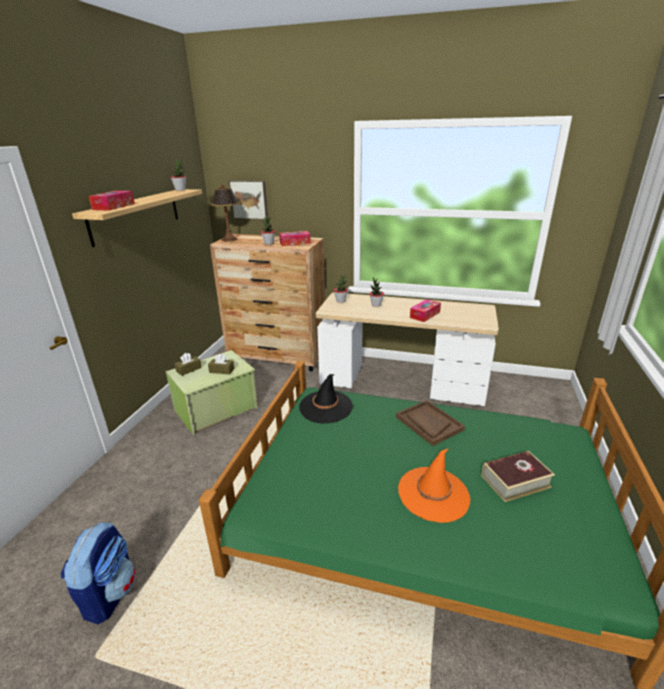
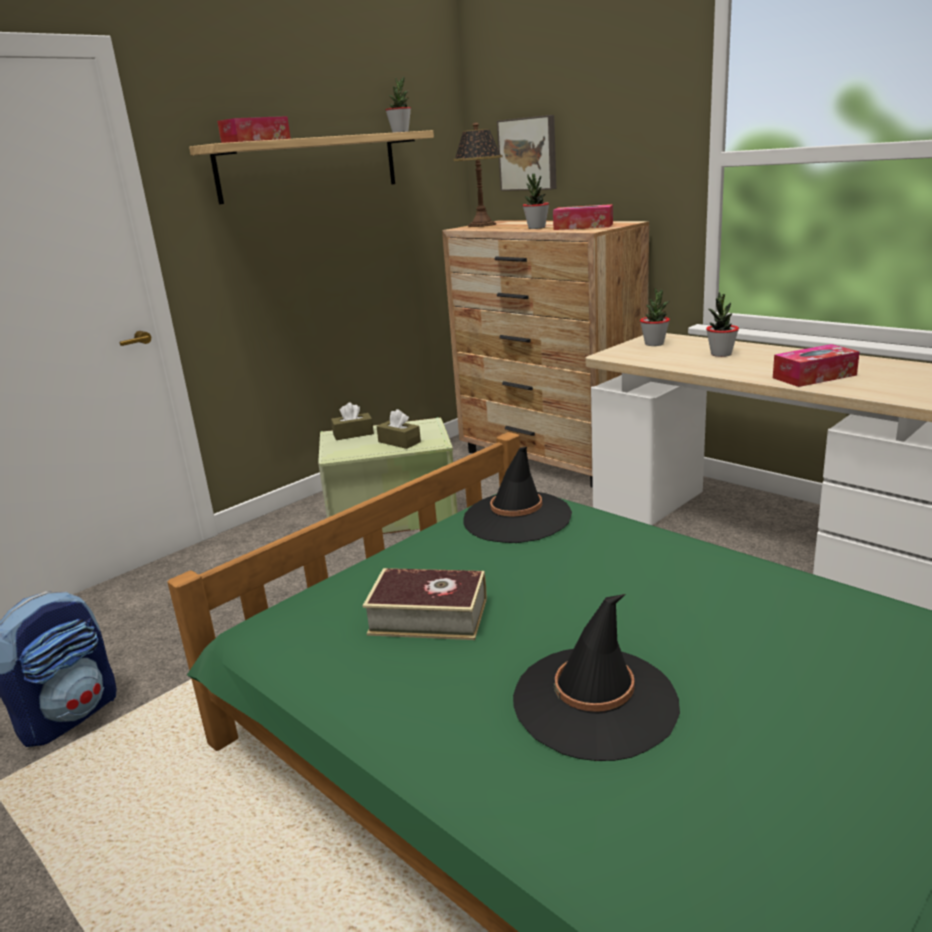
camera: 30 degrees right, 5 degrees down
(429, 423) = (702, 583): brown tray -> none
(433, 494) = (595, 702): orange hat -> black hat
(515, 481) = (819, 736): book -> book (428, 616)

